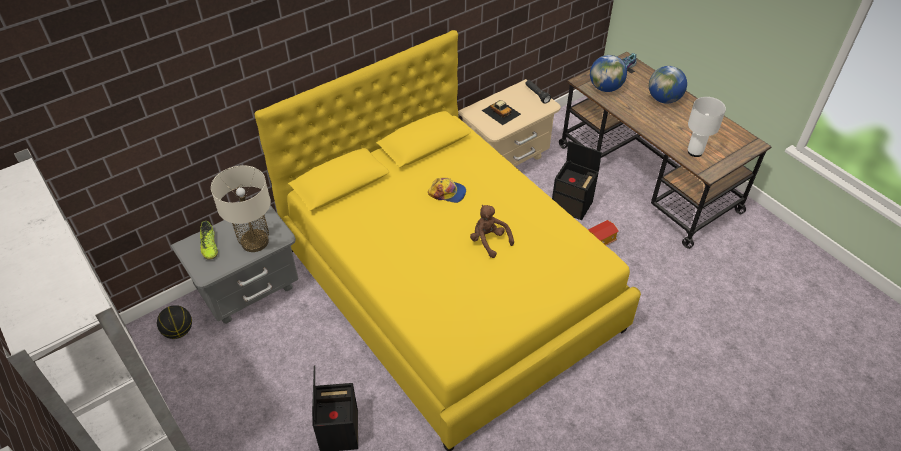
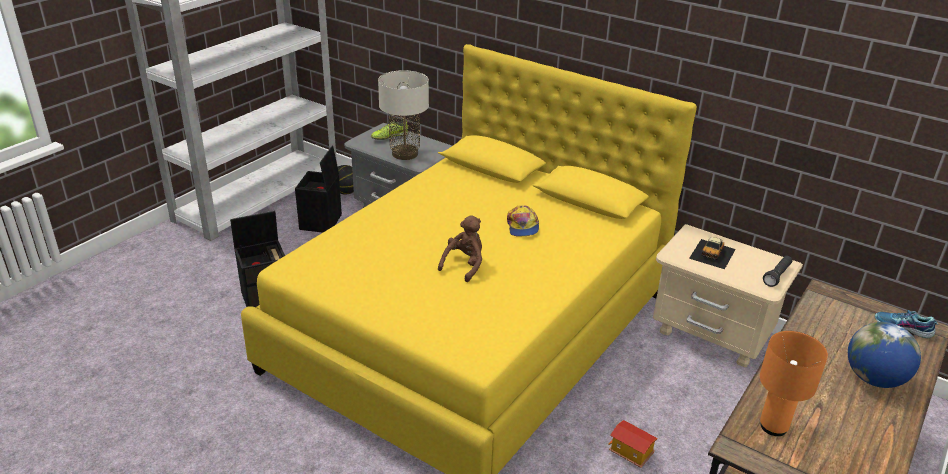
camera: 70 degrees right, 15 degrees down
(572, 205) = (677, 413): black storage box -> black storage box (321, 222)
(605, 88) = (834, 315): globe -> none
(694, 152) = (772, 426): white table lamp -> orange table lamp

